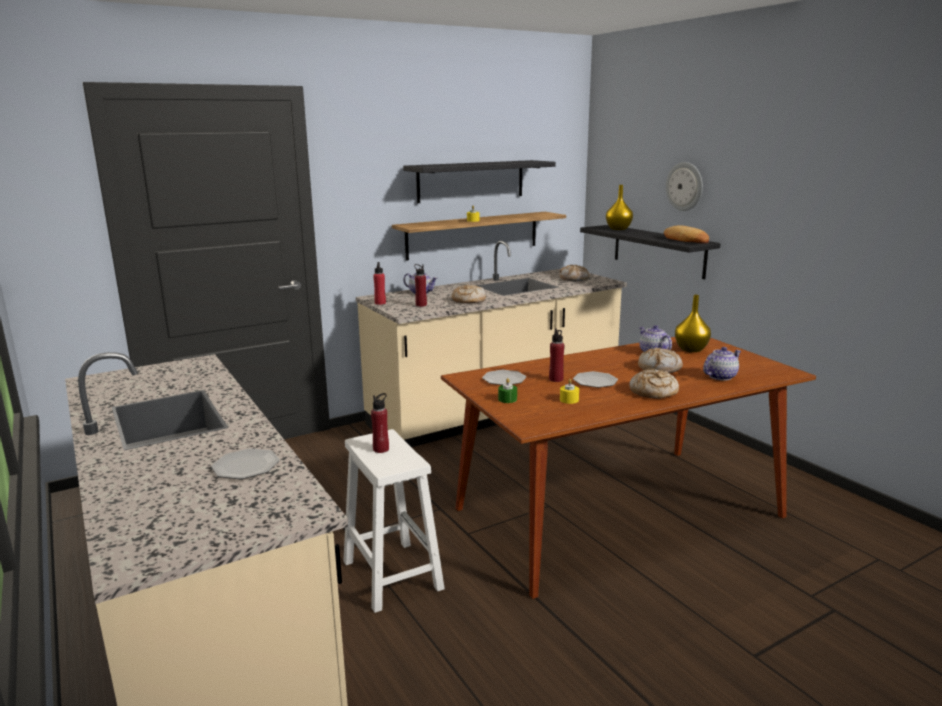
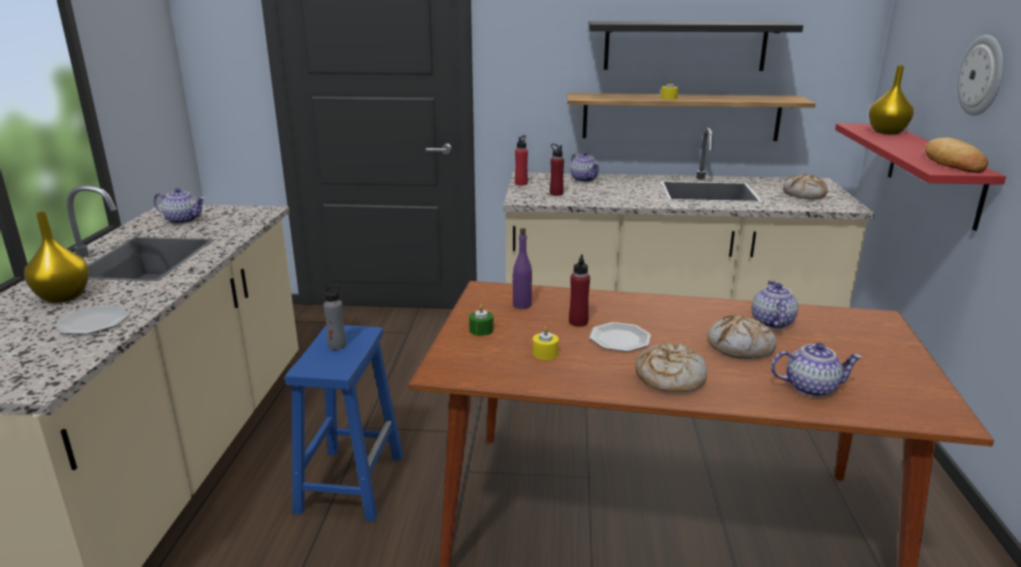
camera: 35 degrees right, 5 degrees up
(131, 384) = (183, 220): none -> teapot
(381, 449) = (337, 346): red bottle -> grey bottle
(391, 574) = (351, 482): white stool -> blue stool
(468, 300) = (616, 198): bread -> none
(504, 379) = (521, 305): plate -> purple bottle
(658, 250) = (934, 173): black shelf -> red shelf
(691, 349) = (840, 333): yellow vase -> yellow vase (64, 297)

